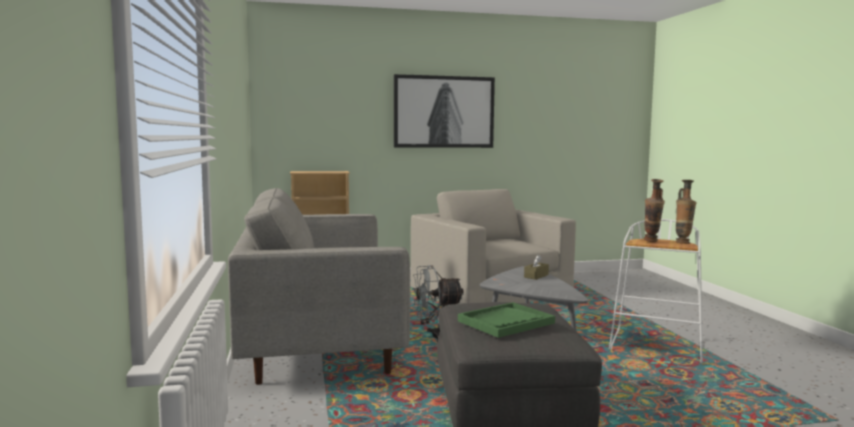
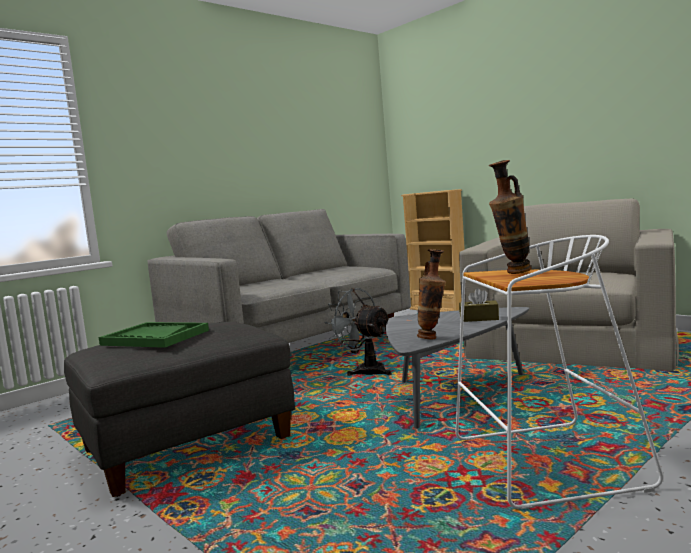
camera: 60 degrees right, 0 degrees up
(444, 112) = (565, 100): picture -> none
(683, 243) = (538, 279): vase -> vase (433, 338)

